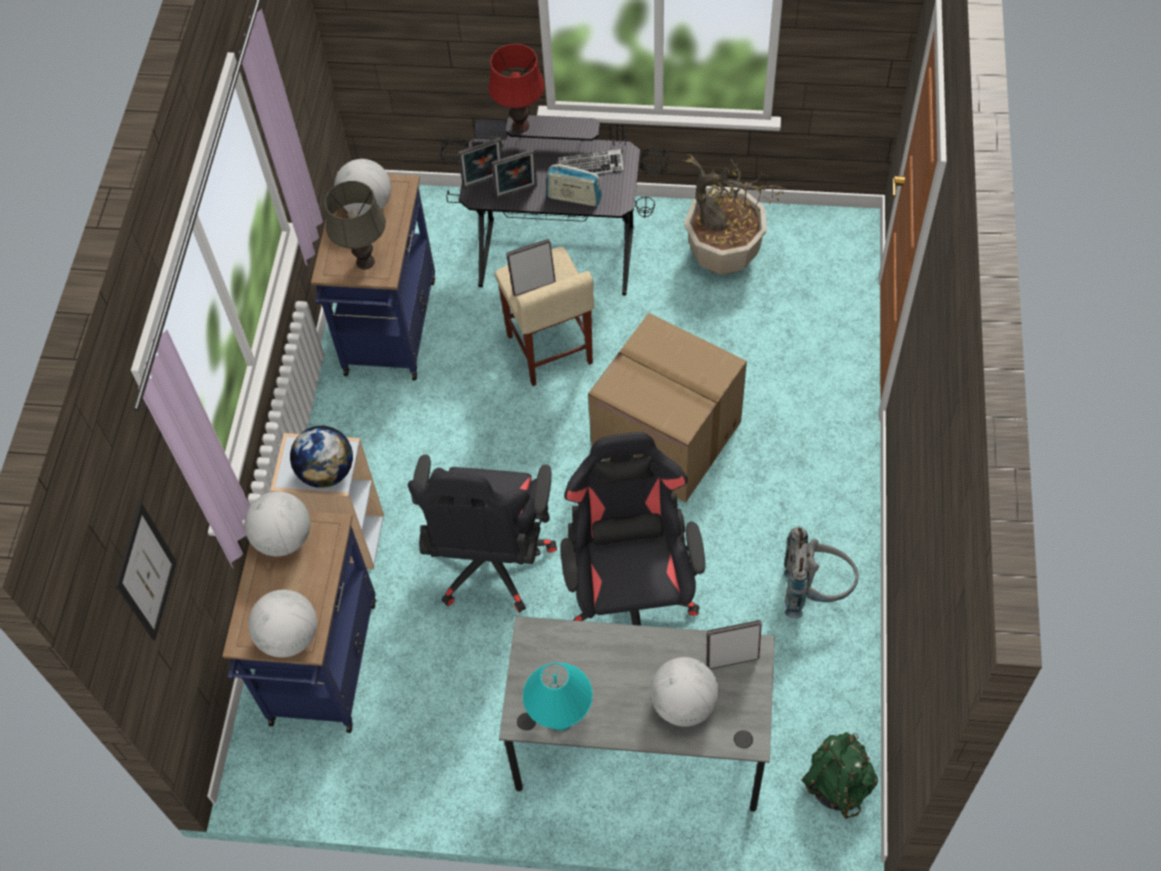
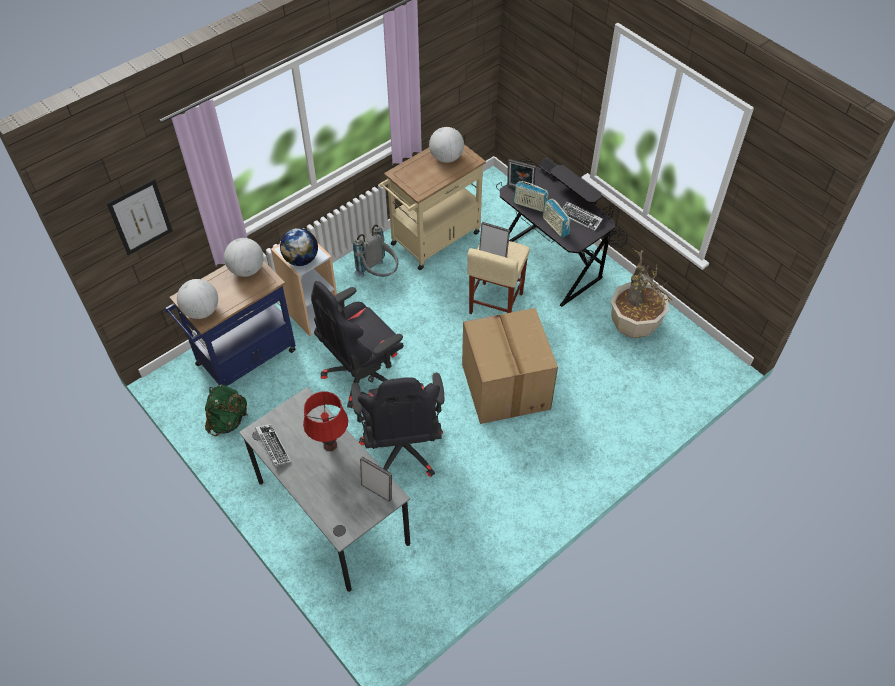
camera: 40 degrees right, 5 degrees down
(365, 261) = (417, 181): grey table lamp -> none
(390, 331) = (433, 240): blue cart -> beige cart
(517, 193) = (530, 205): picture frame -> radio
(520, 126) = (560, 172): red table lamp -> red table lamp (330, 445)
(560, 718) = (273, 446): turquoise table lamp -> keyboard
(632, 603) = (402, 447): black office chair -> black office chair turned 135 degrees clockwise
(684, 704) = (332, 490): globe -> none
(815, 591) = (495, 518): grey backpack -> grey backpack (379, 274)
(837, 783) = (401, 616): green backpack -> green backpack (228, 421)

